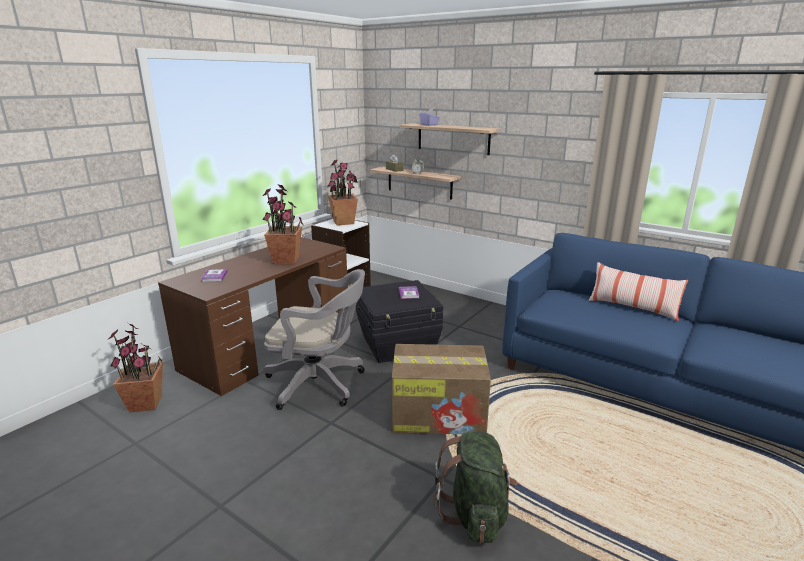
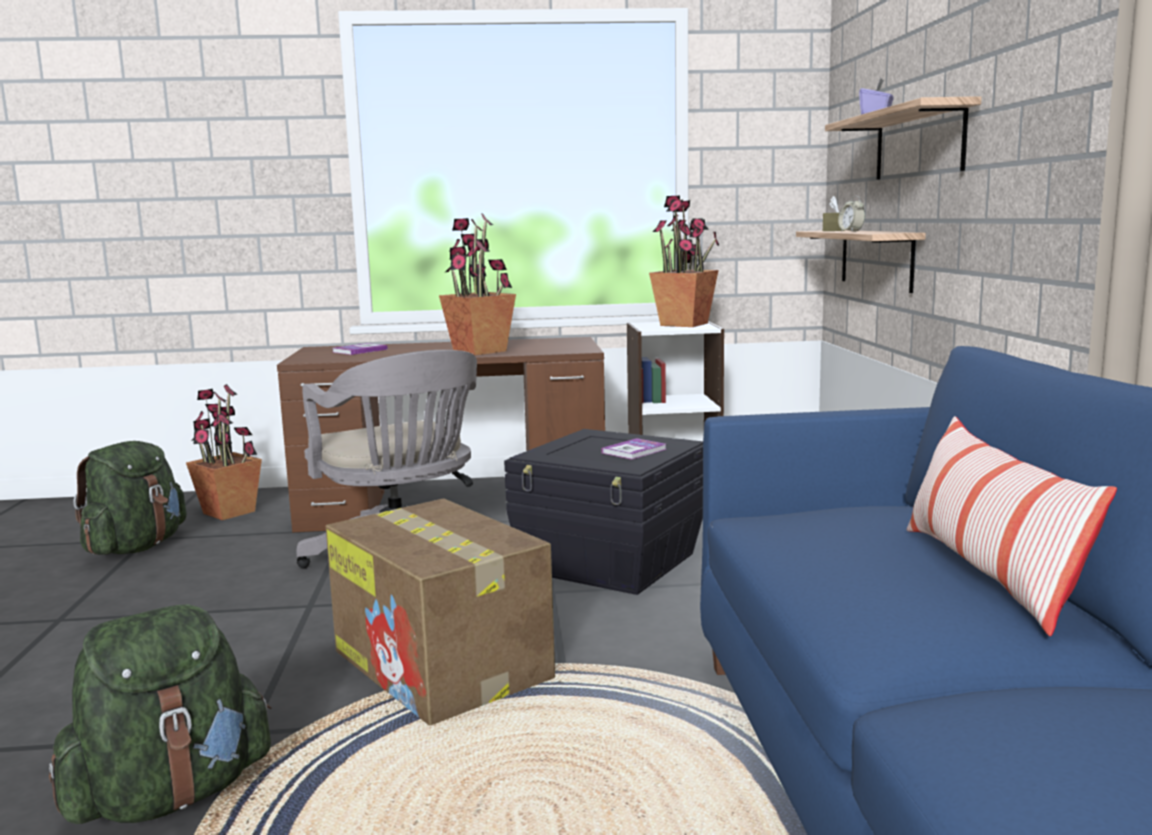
camera: 50 degrees right, 10 degrees down
(144, 450) = (136, 547): none -> green backpack

